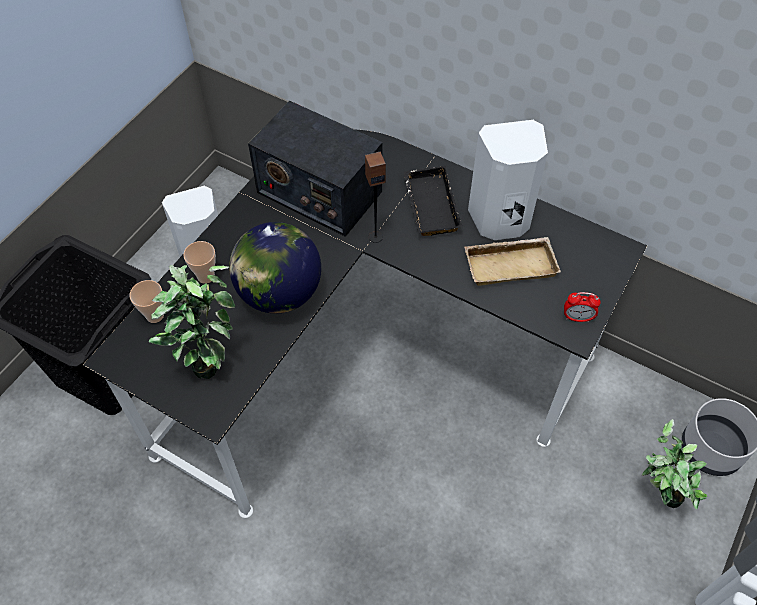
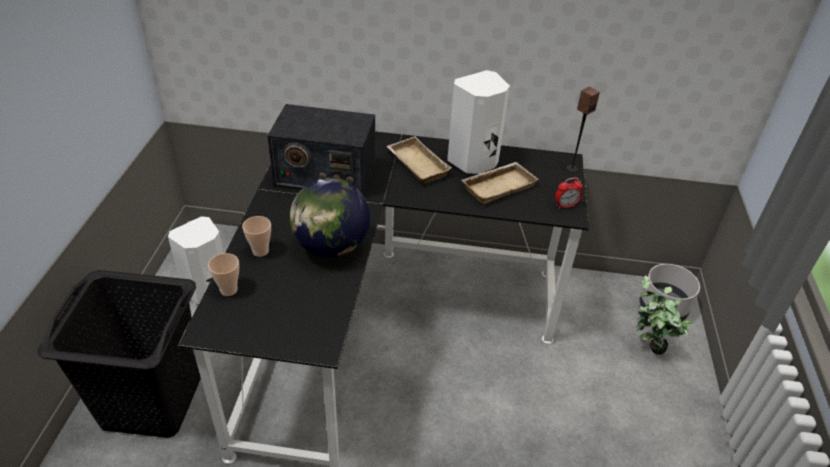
camera: 25 degrees left, 15 degrees down
(207, 357) = (293, 307): potted plant -> none
(375, 236) = (387, 192): speaker -> speaker (571, 168)
(428, 205) = (416, 164): black tray -> beige tray

